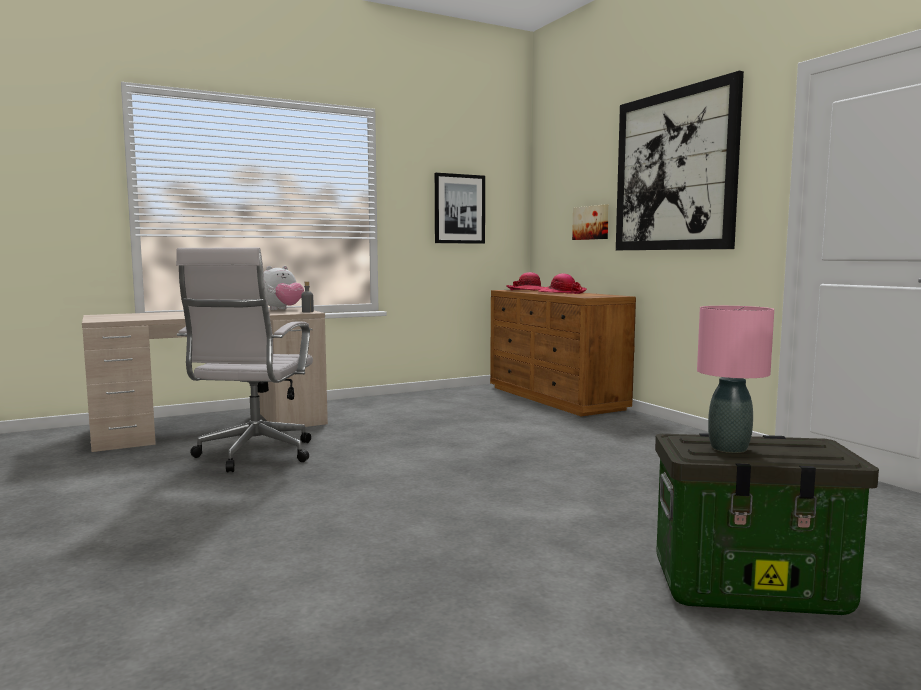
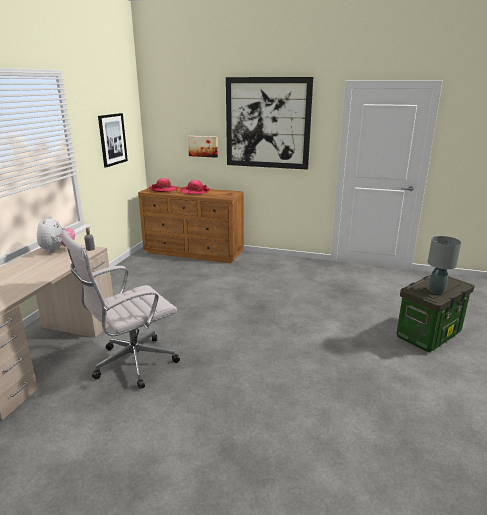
camera: 45 degrees left, 15 degrees up
(253, 456) = (131, 364): white office chair -> white office chair turned 90 degrees clockwise
(729, 448) = (436, 291): pink table lamp -> grey table lamp

